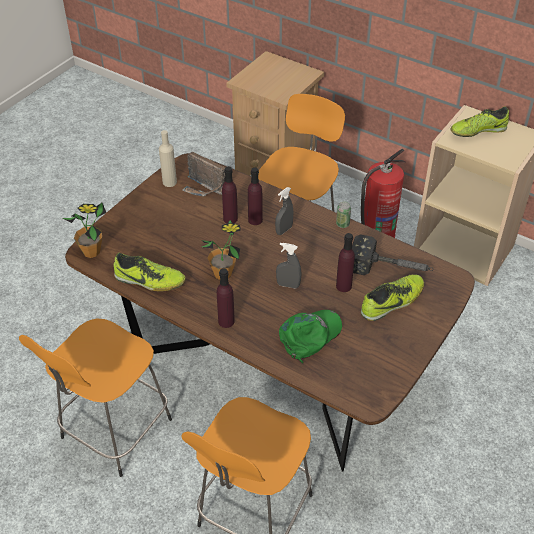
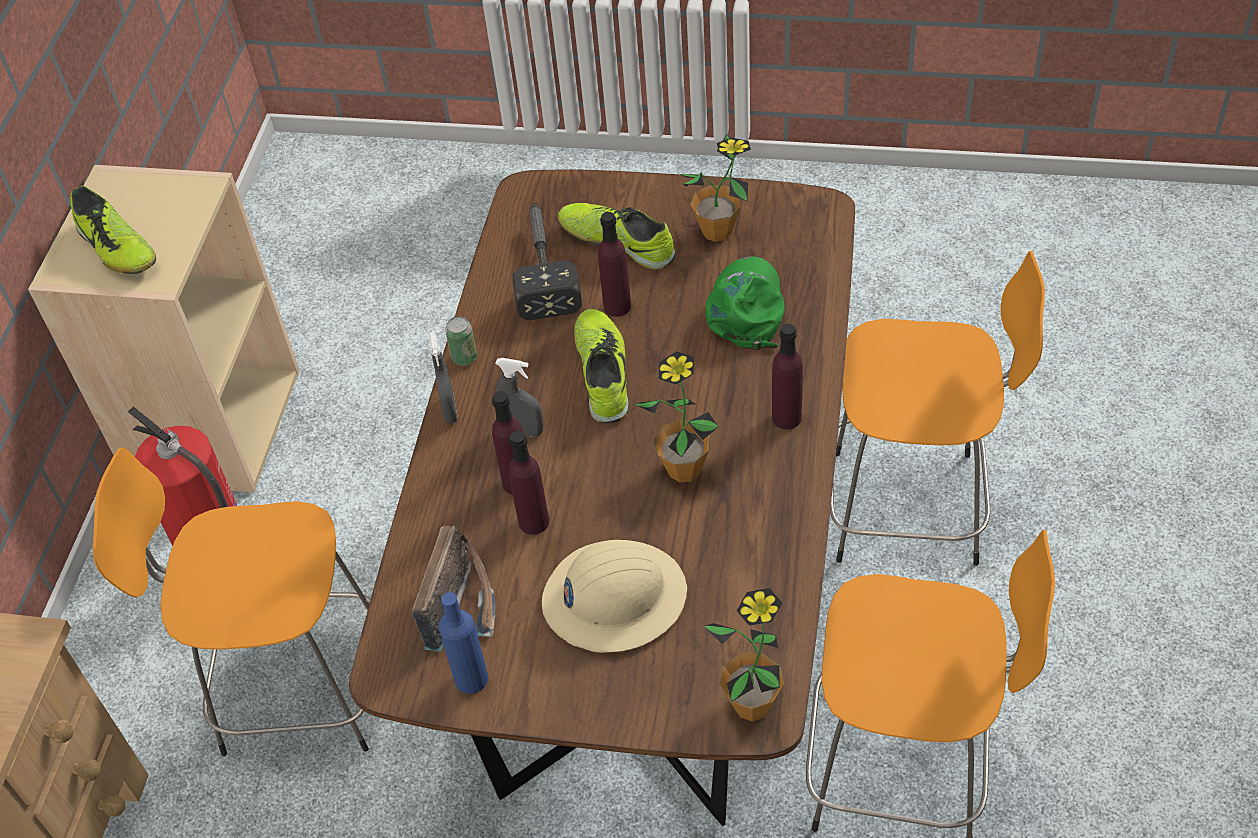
camera: 110 degrees left, 5 degrees up
(149, 281) = (766, 566): shoe -> shoe (603, 372)
(169, 182) = (471, 678): beige bottle -> blue bottle
(173, 230) = (614, 597): none -> beige hard hat
(288, 285) = (656, 373): grey spray bottle -> grey spray bottle (449, 410)
(310, 335) = (746, 308): green cap -> green cap turned 75 degrees clockwise
(378, 346) = (717, 231): none -> potted plant

